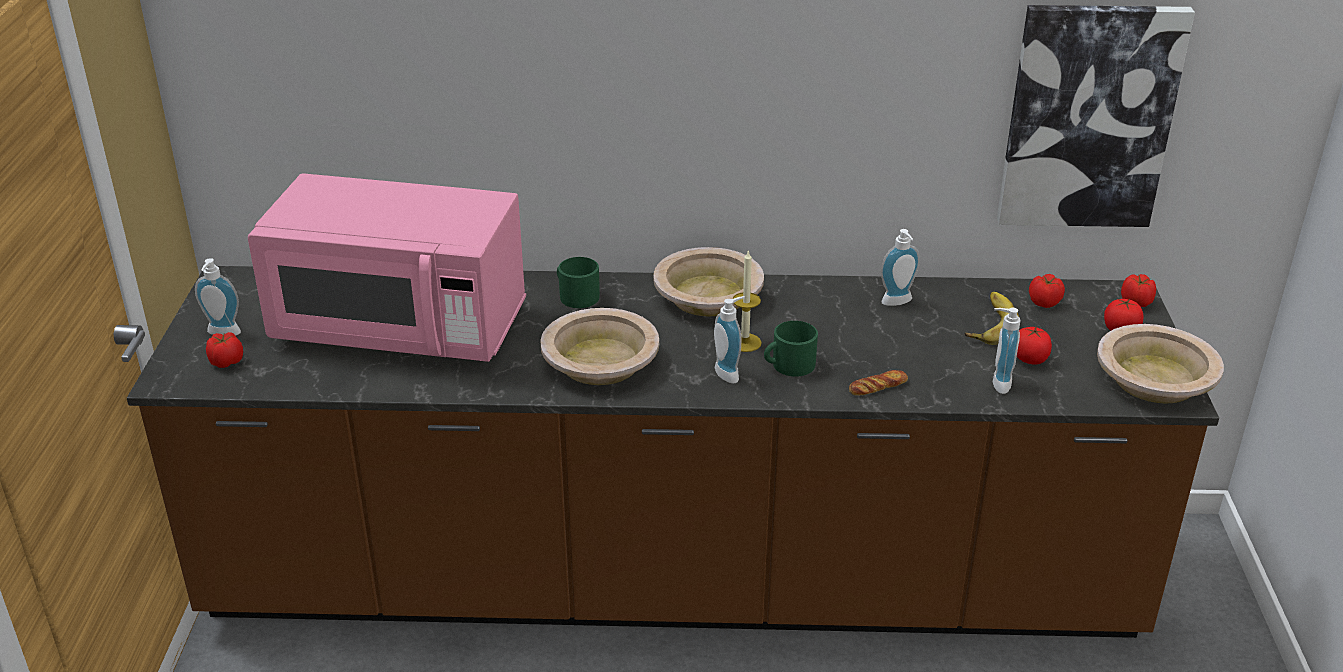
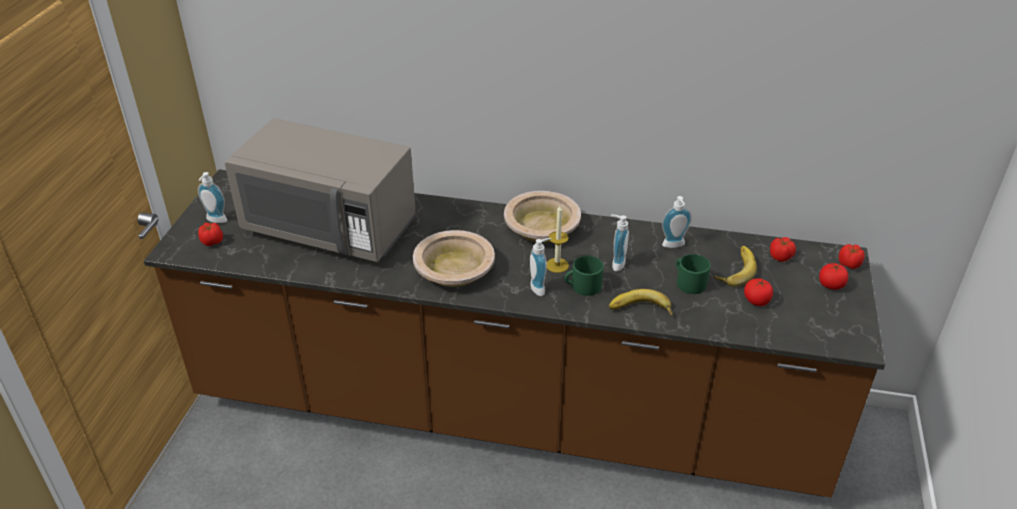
camera: 10 degrees right, 5 degrees up
(401, 327) = (330, 228): pink microwave -> grey microwave
(575, 295) = (452, 216): green mug -> green mug (688, 282)
(877, 387) = (640, 310): bread -> banana
(997, 383) = (727, 317): soap dispenser -> soap dispenser (615, 263)
(1089, 117) = (826, 128): picture -> none
(1154, 379) = (845, 328): beige bowl -> none

